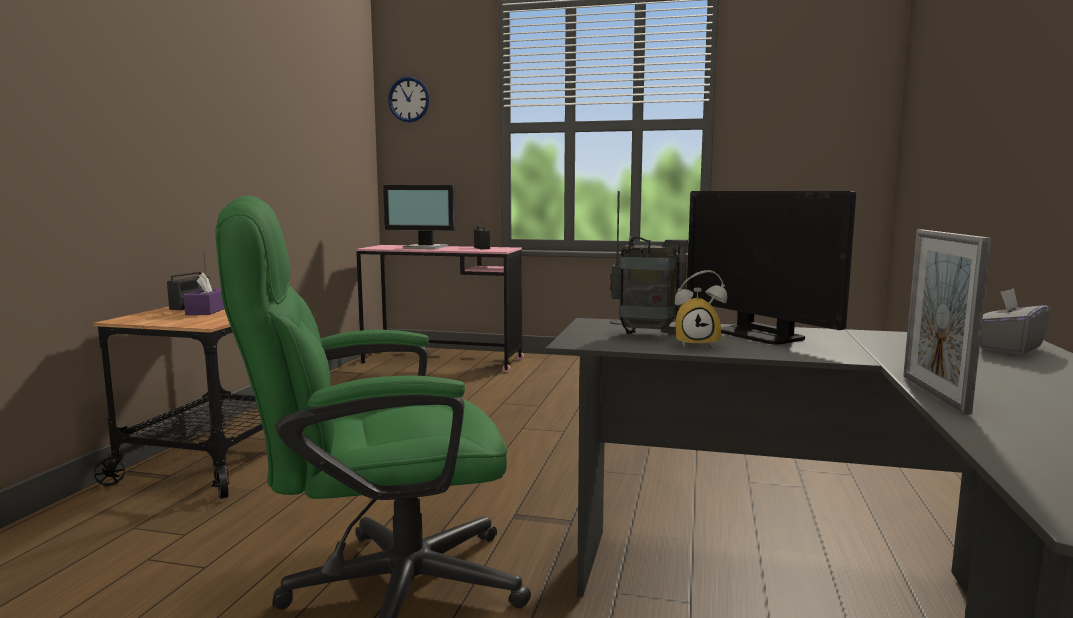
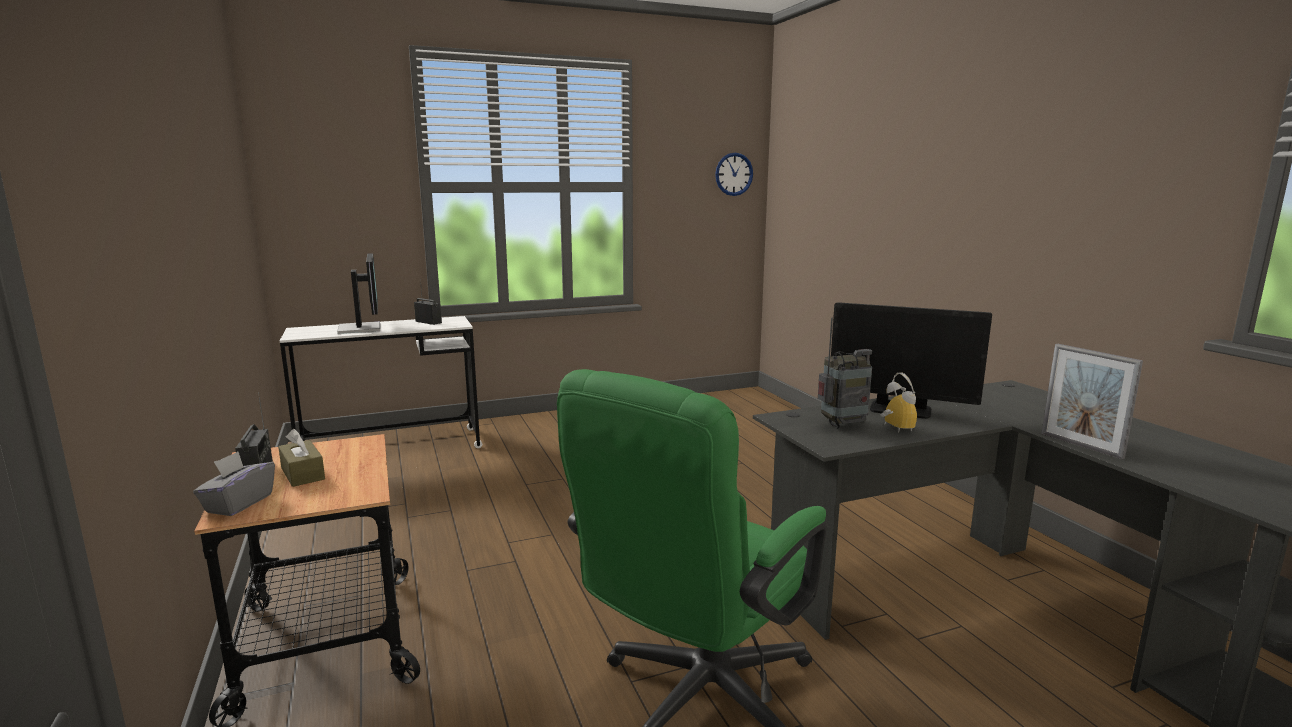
camera: 35 degrees left, 5 degrees up
(207, 311) = (302, 473): purple tissue box -> brown tissue box
(409, 99) = (297, 151): wall clock -> wall clock (734, 174)
(425, 247) = (362, 328): monitor -> monitor turned 90 degrees counterclockwise
(443, 361) = (392, 449): pink desk -> white desk
(697, 344) = (893, 428): alarm clock -> alarm clock turned 75 degrees counterclockwise
(1009, 348) = (1025, 394): grey tissue box -> grey tissue box (239, 504)

